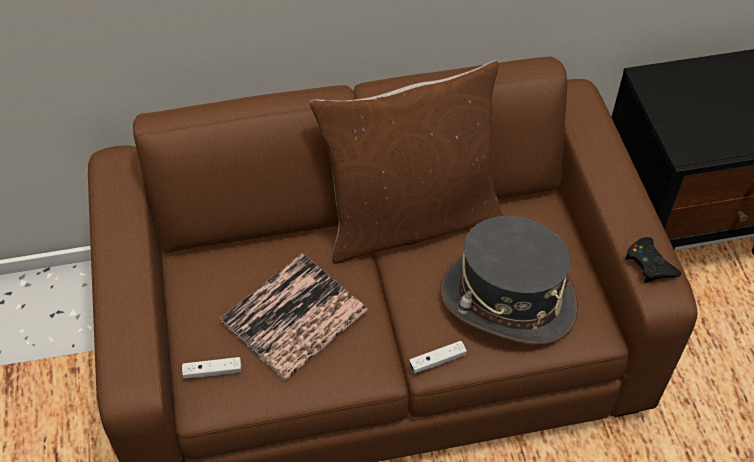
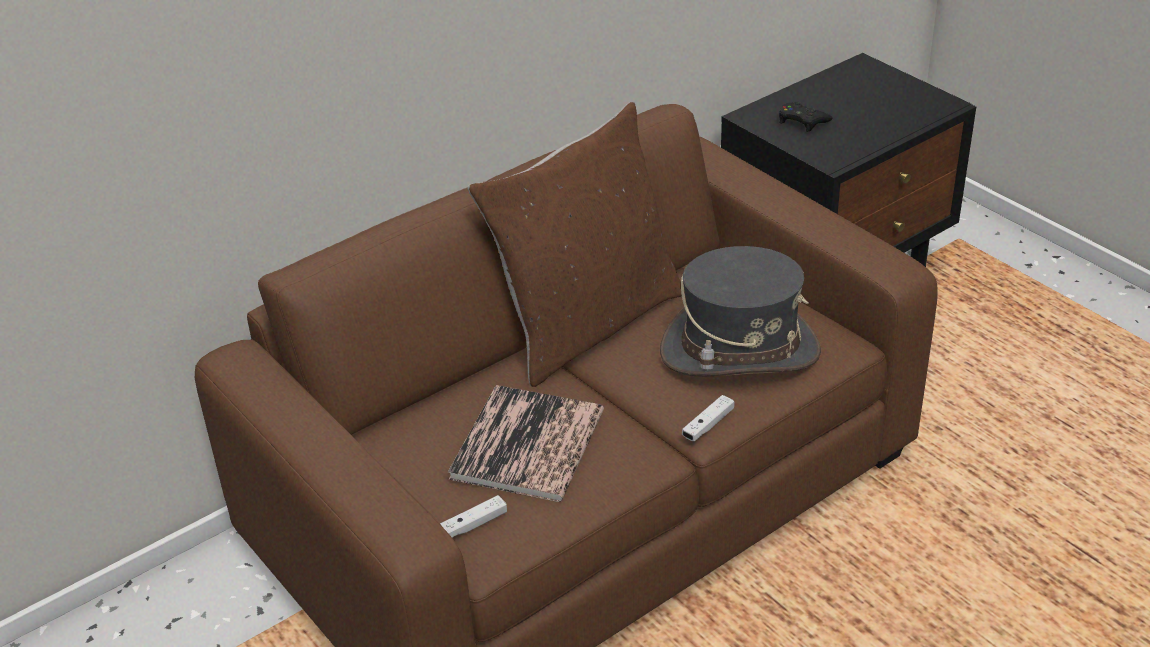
camera: 25 degrees left, 15 degrees down
(650, 264) = (867, 252): black game controller -> black game controller (802, 121)

